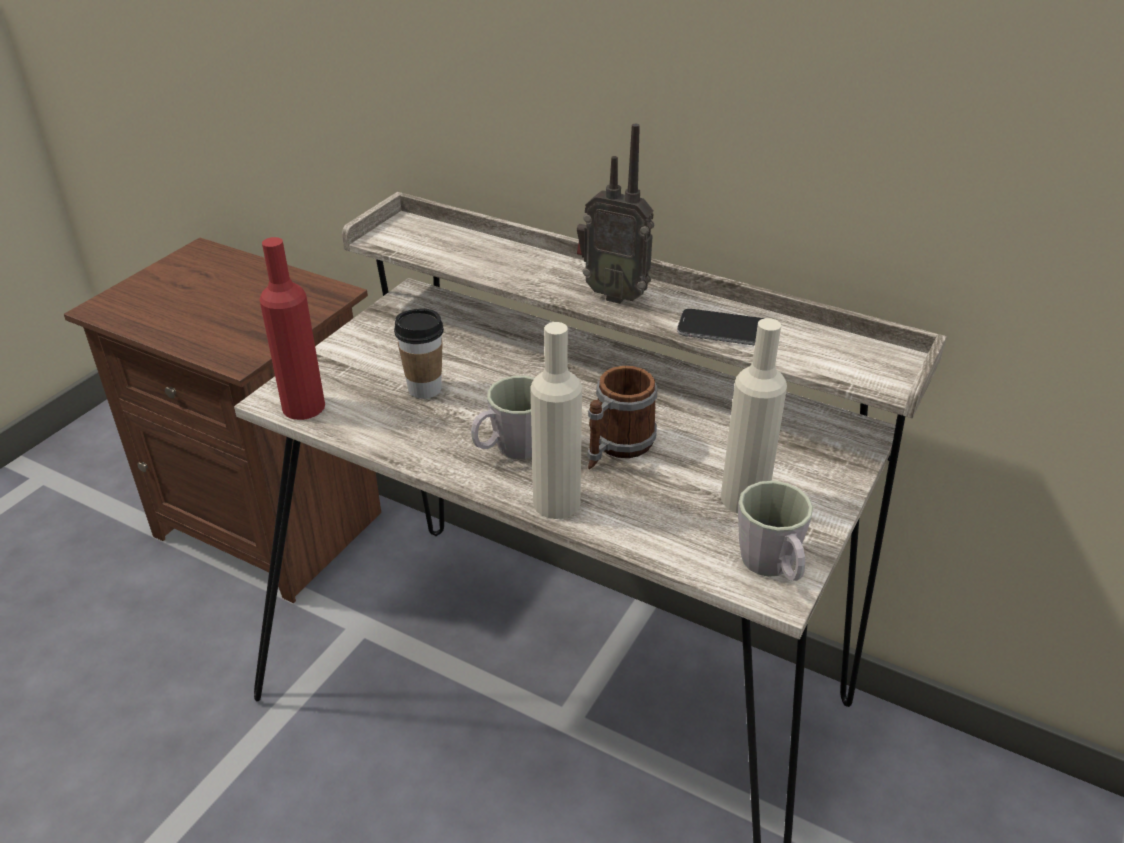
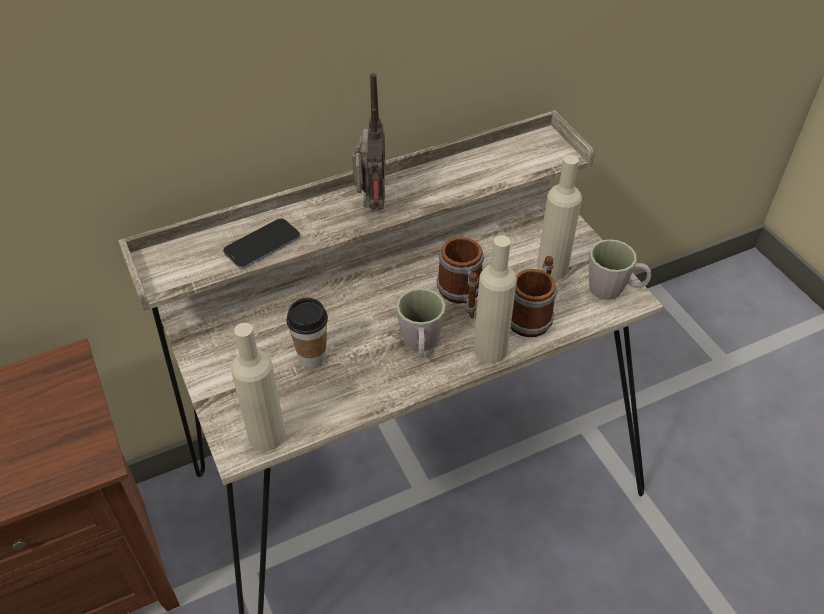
camera: 55 degrees left, 10 degrees up
(303, 407) = (266, 435): red bottle -> beige bottle
(615, 294) = (371, 205): radio -> radio turned 60 degrees counterclockwise
(646, 513) = (532, 315): none -> mug
(726, 330) = (457, 182): phone -> phone (262, 244)

